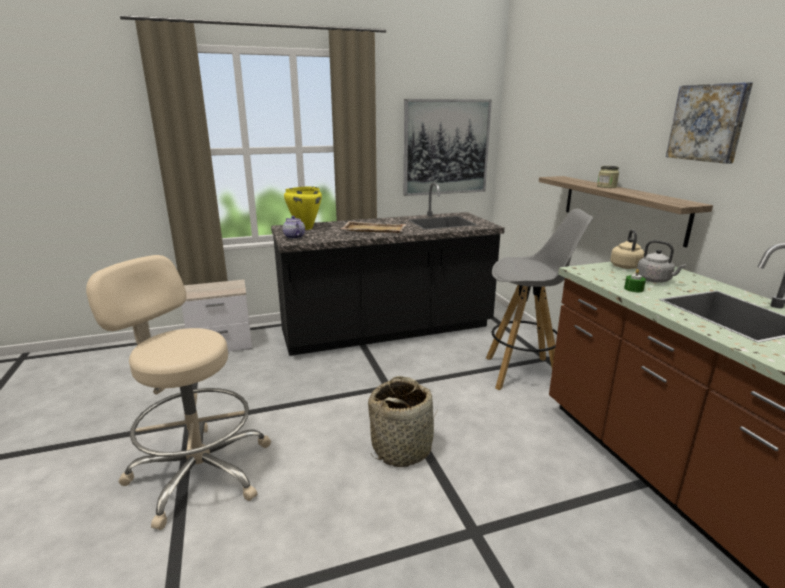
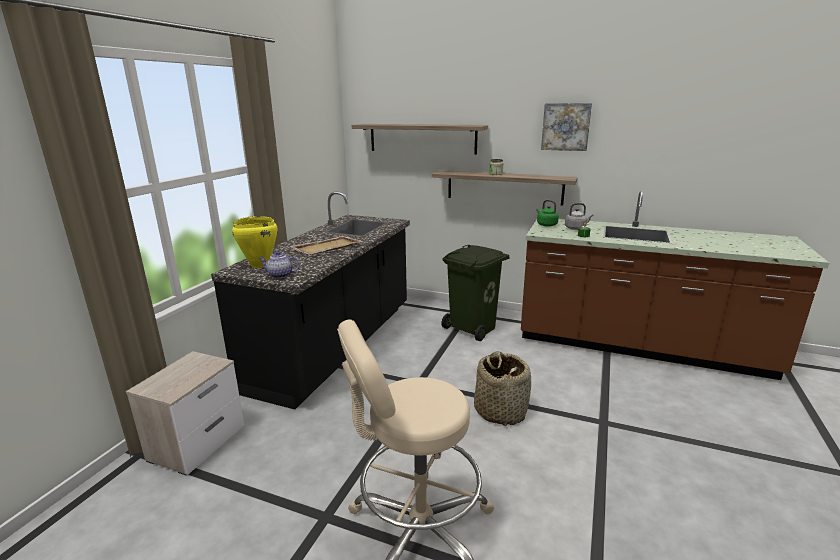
camera: 50 degrees left, 0 degrees up
(446, 147) = (316, 156): picture -> none
(524, 373) = (473, 328): grey stool -> green trash can
(554, 135) = (422, 138): none -> shelf
(625, 266) = (546, 225): beige kettle -> green kettle

